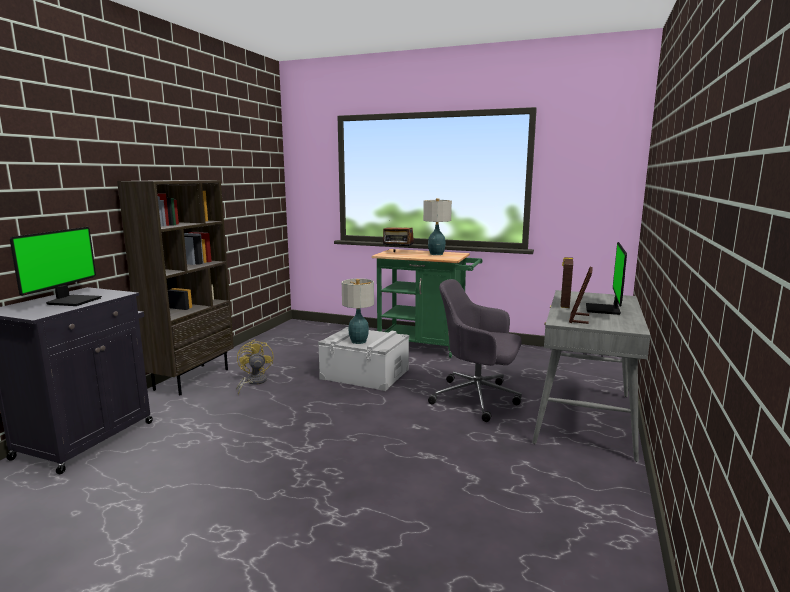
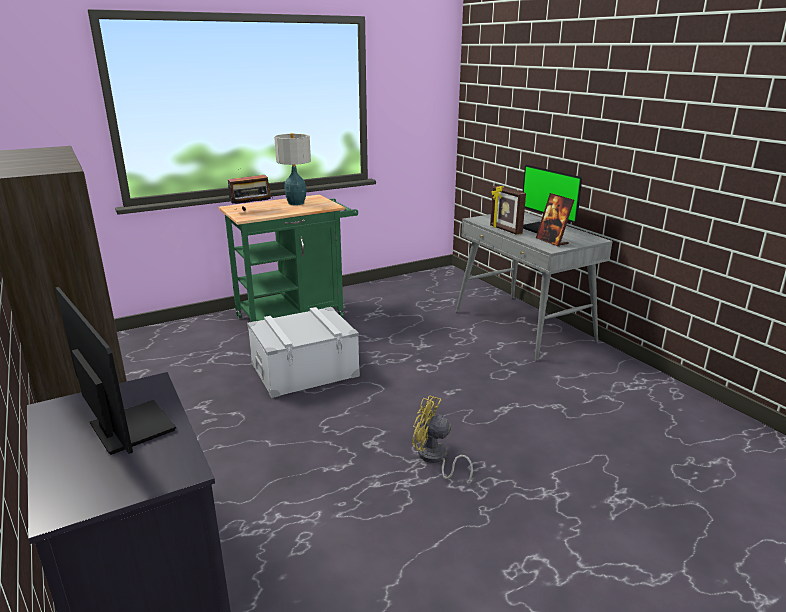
camera: 50 degrees left, 10 degrees up
(253, 382) = (205, 441): yellow fan -> yellow fan (435, 459)
(359, 341) = (307, 333): table lamp -> none
(478, 398) = (438, 345): grey office chair -> none

